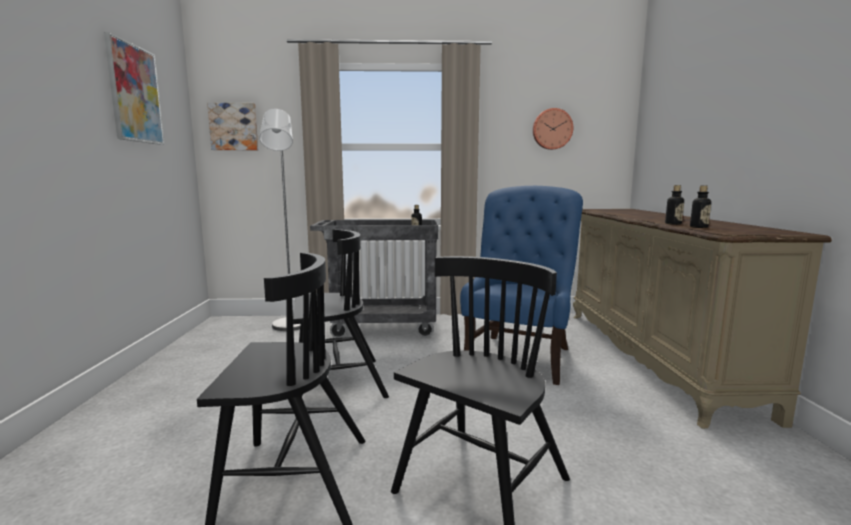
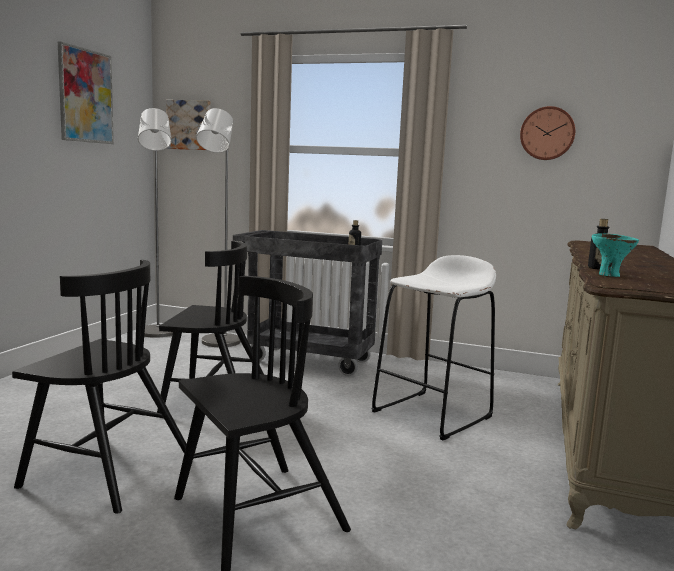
camera: 20 degrees right, 0 degrees up
(223, 327) = (157, 334): none -> grey floor lamp
(519, 357) = (432, 414): blue chair -> white stool
(698, 227) = (609, 275): bottle -> turquoise bowl

